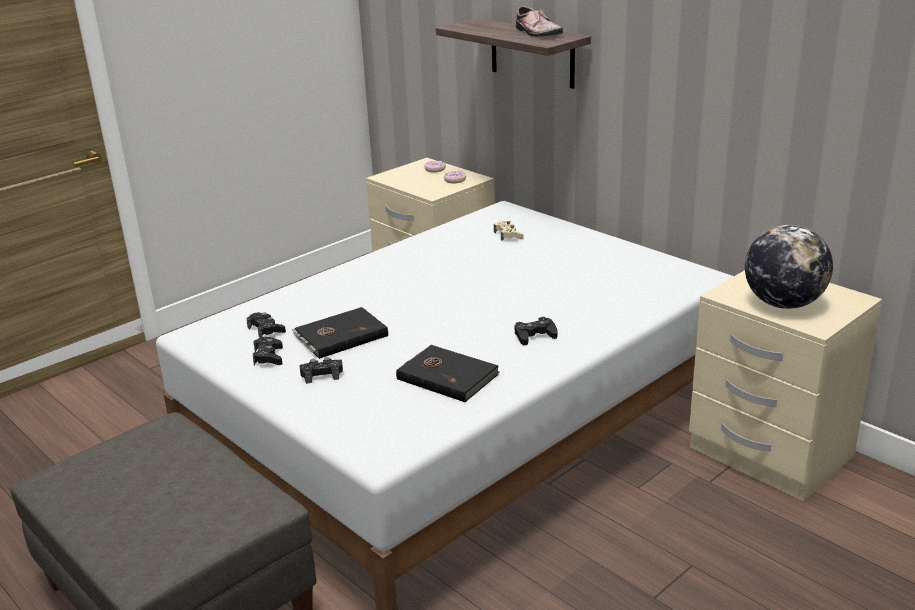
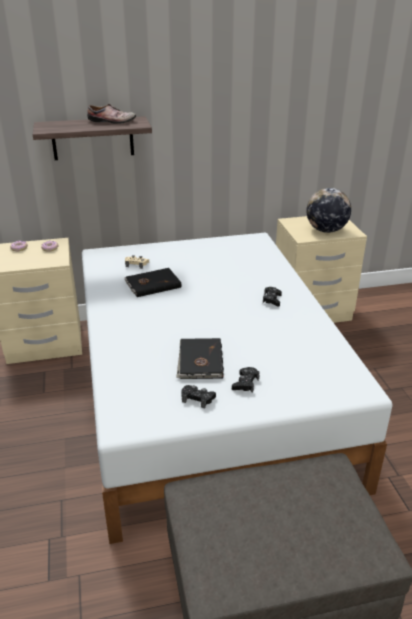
camera: 60 degrees left, 5 degrees up
(266, 329) = (154, 389): black game controller -> none
(447, 376) = (291, 340): black book -> black book (152, 284)

